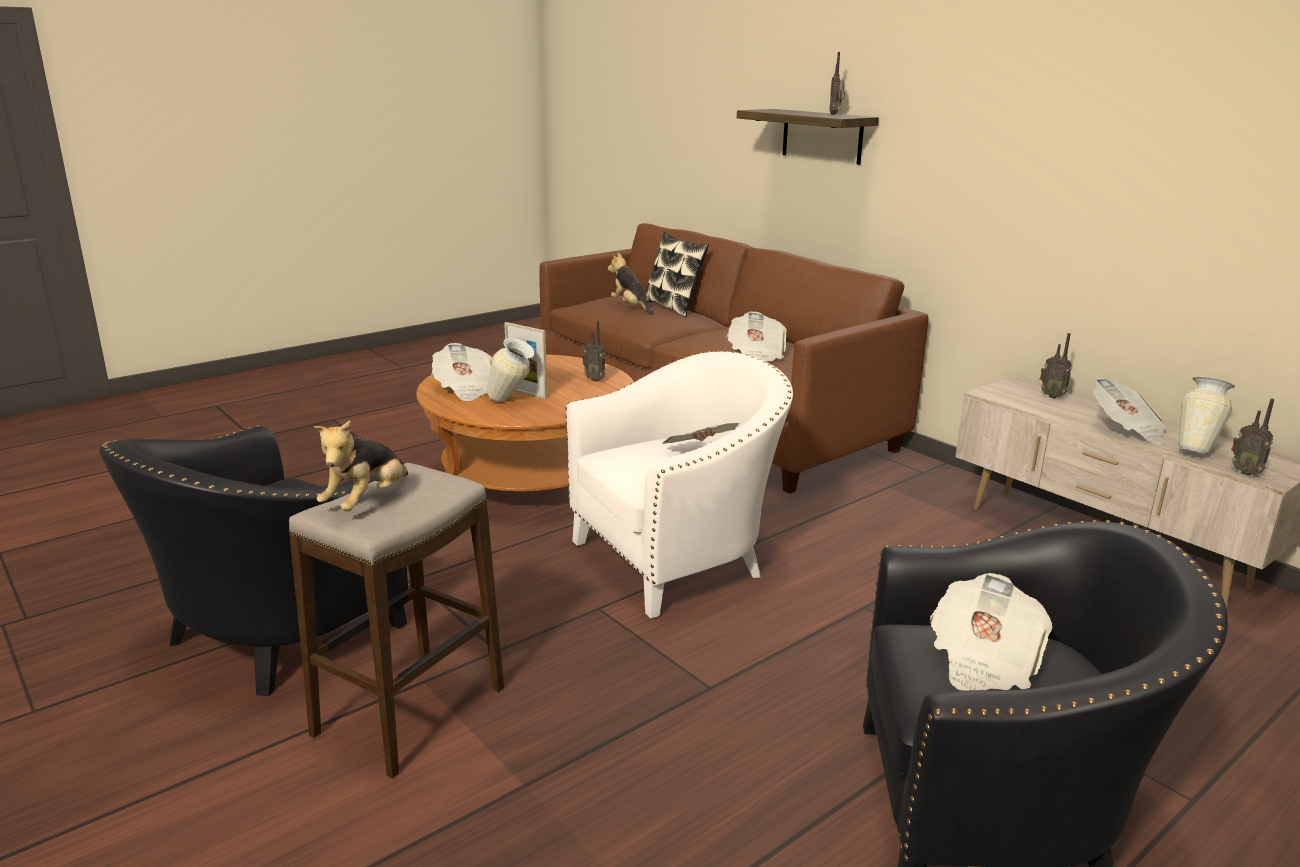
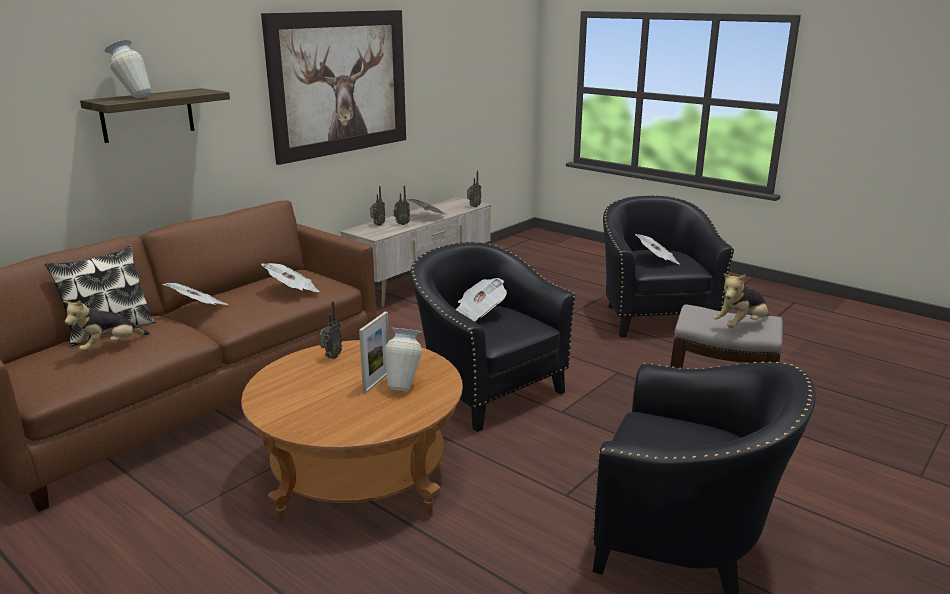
camera: 100 degrees left, 0 degrees up
(367, 501) = (741, 326): plush toy -> plush toy turned 135 degrees clockwise
(466, 389) = (372, 414): newspaper -> newspaper (198, 308)
(678, 560) = (485, 390): white armchair -> black armchair
(835, 114) = (179, 92): radio -> radio (401, 224)
(1081, 148) = (340, 83): none -> picture
(1196, 450) = (450, 210): vase -> vase (133, 97)

